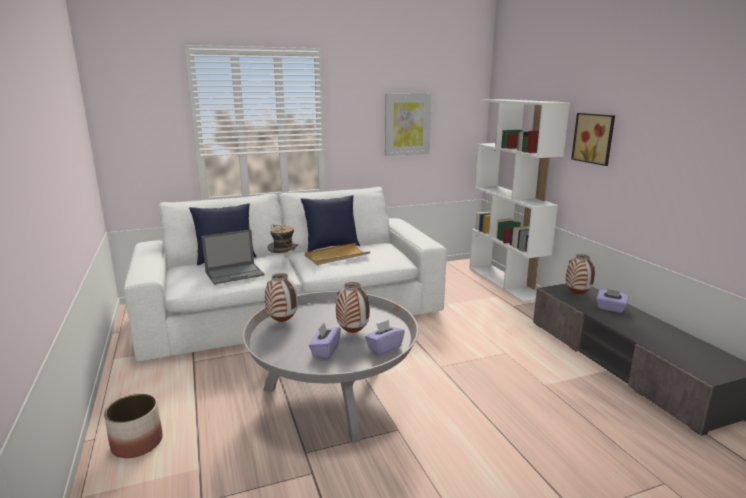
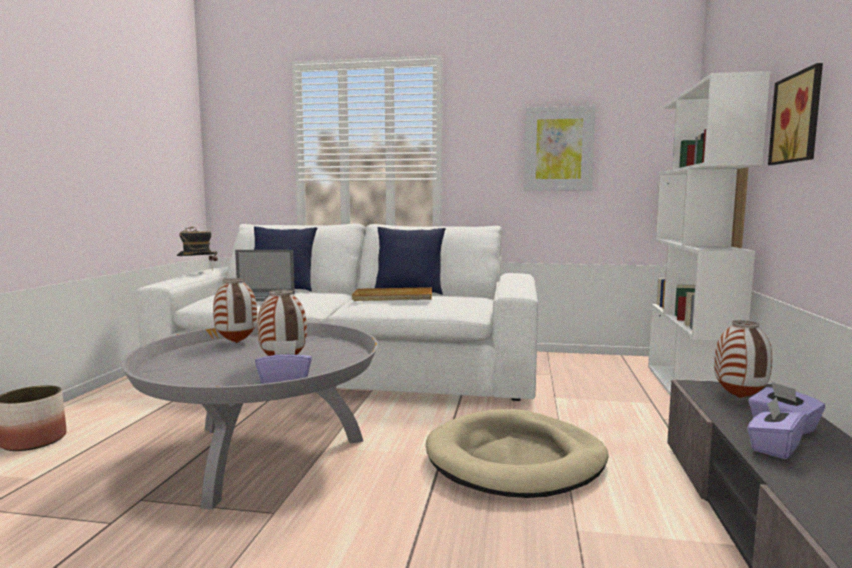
camera: 30 degrees right, 10 degrees down
(284, 263) = (331, 298): hat -> hat (198, 273)
(325, 350) = (218, 371): purple tissue box -> purple tissue box (774, 447)
(476, 354) = (516, 460): none -> beige dog bed

